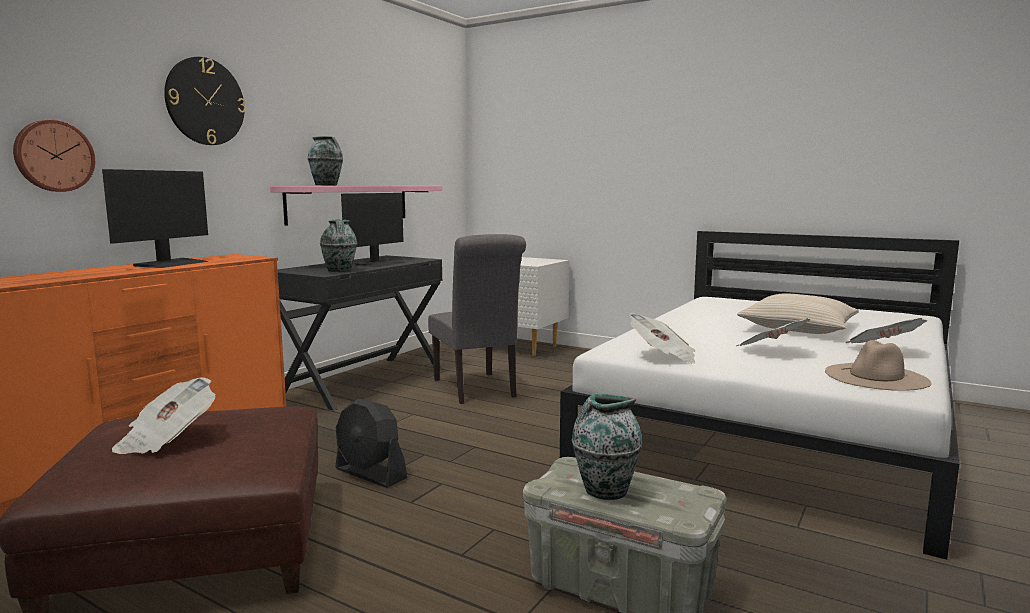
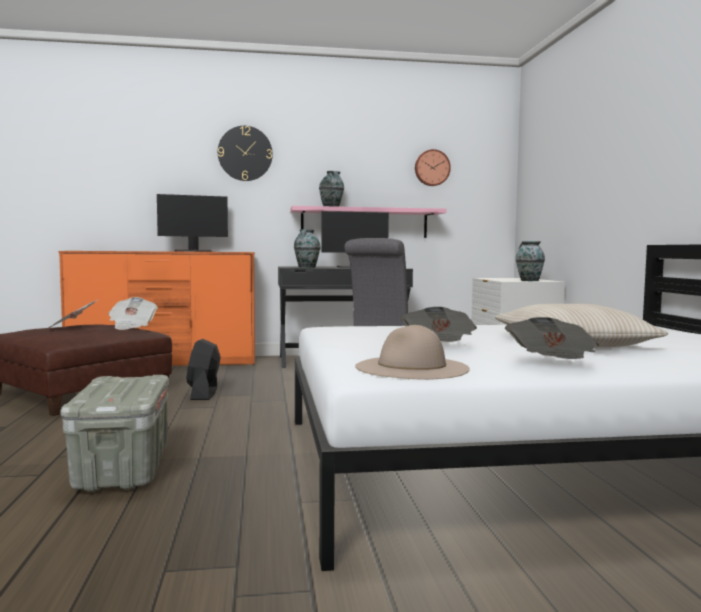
camera: 50 degrees right, 5 degrees down
(53, 156) = (151, 189): wall clock -> wall clock (432, 168)
(604, 490) = (109, 385): vase -> vase (529, 280)
(663, 357) = (341, 334): newspaper -> newspaper (132, 326)

